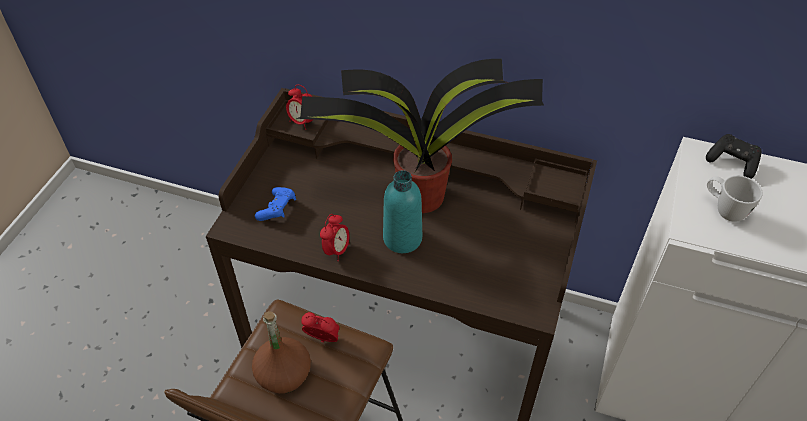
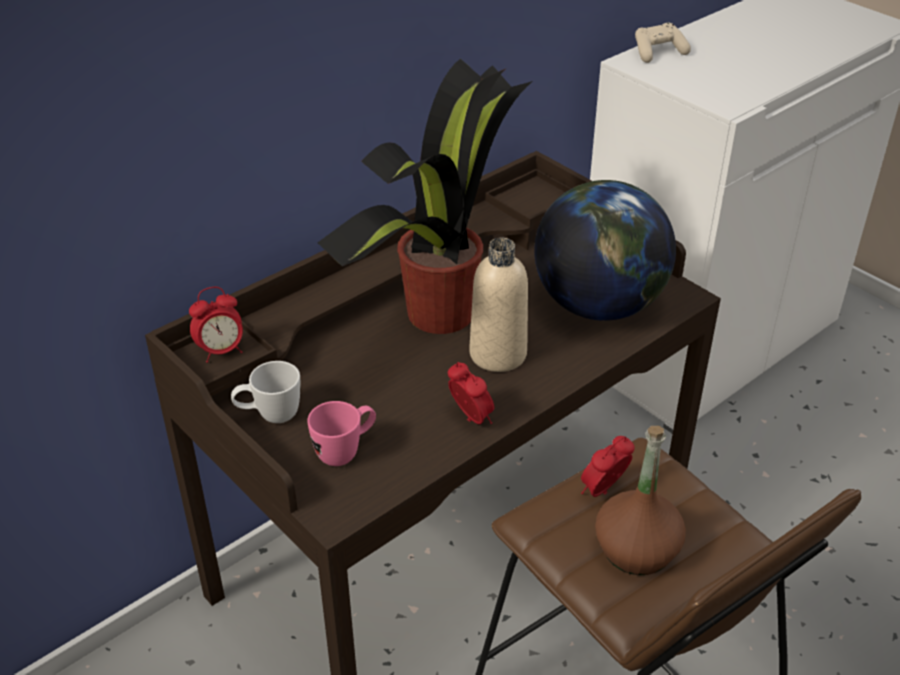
camera: 60 degrees left, 10 degrees down
(277, 210) = (345, 452): blue game controller -> pink mug
(402, 238) = (498, 354): turquoise bottle -> beige bottle
(490, 268) = (599, 305): none -> globe
(723, 210) = (715, 81): white mug -> white mug (269, 416)
(732, 162) = (658, 53): black game controller -> beige game controller

